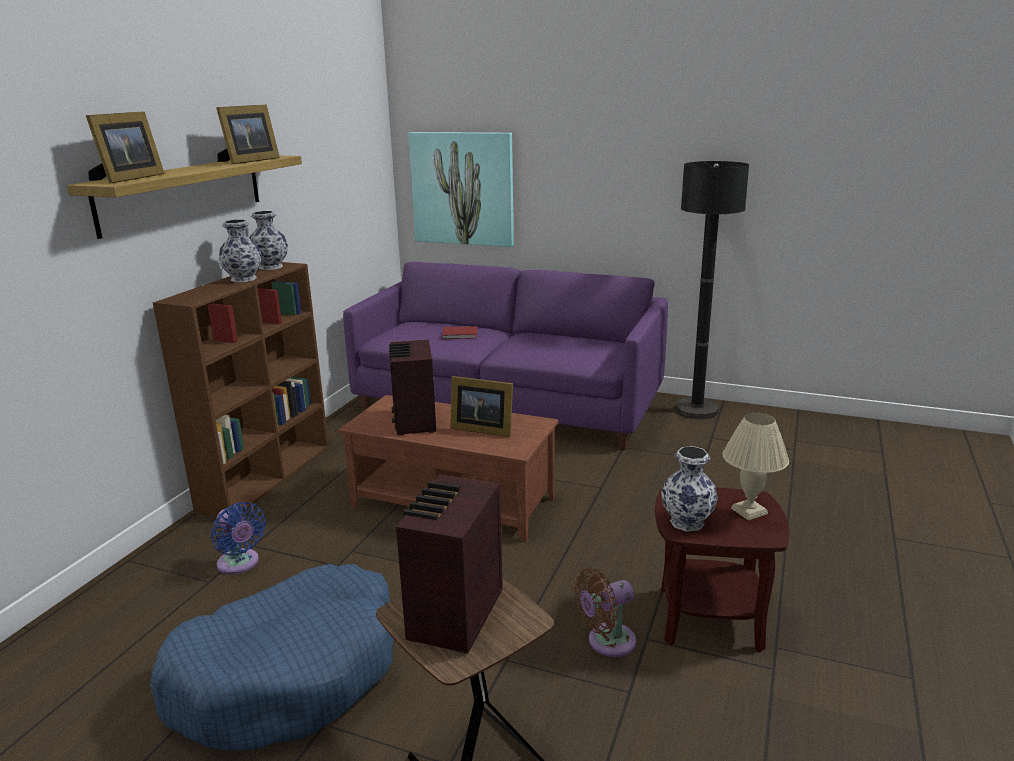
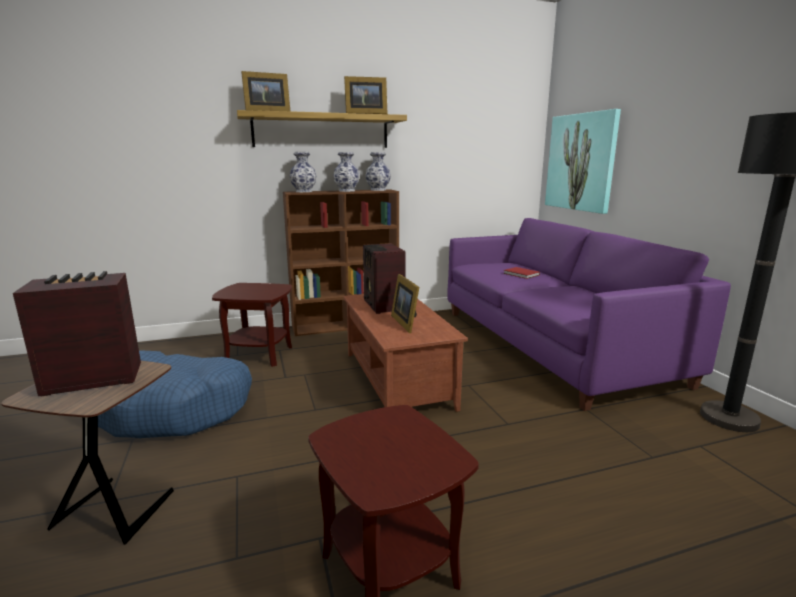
camera: 50 degrees right, 5 degrees down
(240, 564) = (259, 354): blue fan -> brown side table
(414, 422) = (383, 306): radio -> radio turned 60 degrees counterclockwise
(607, 642) = (296, 516): brown fan -> none
(688, 522) = (351, 435): vase -> vase (304, 191)
(749, 511) = (416, 463): beige table lamp -> none

